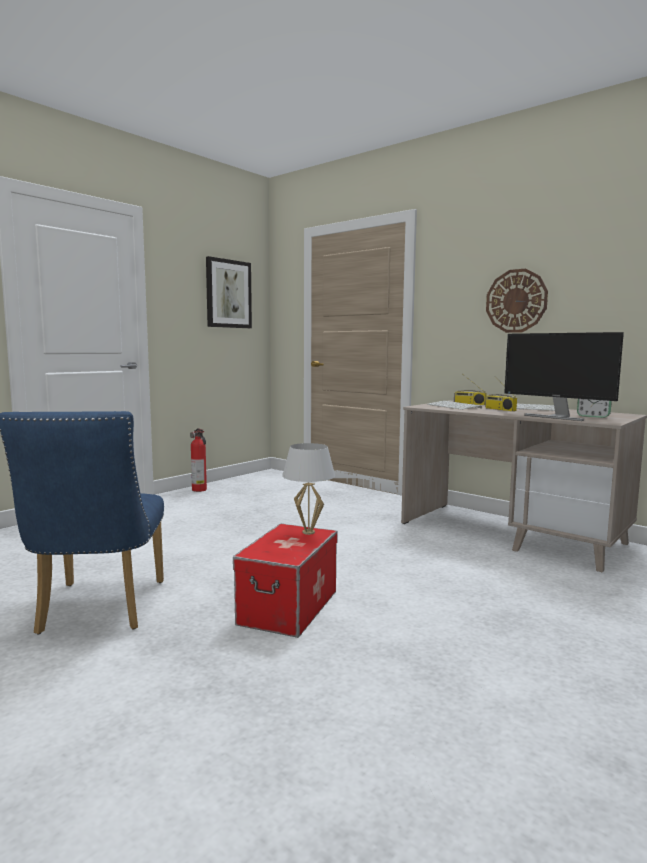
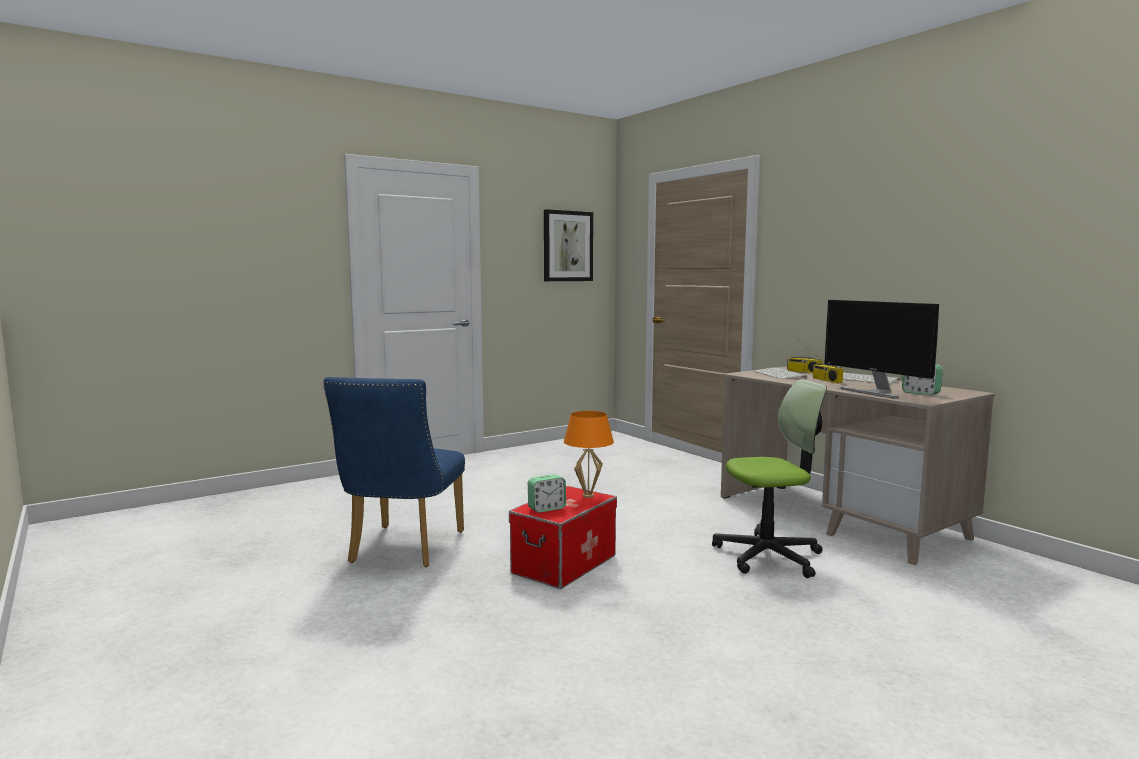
camera: 15 degrees right, 0 degrees up
(200, 490) = (530, 449): fire extinguisher -> none
(273, 550) = (546, 508): none -> alarm clock
(308, 532) = (588, 495): white table lamp -> orange table lamp
(478, 577) = (768, 556): none -> office chair
(516, 301) = (859, 258): wall clock -> none

